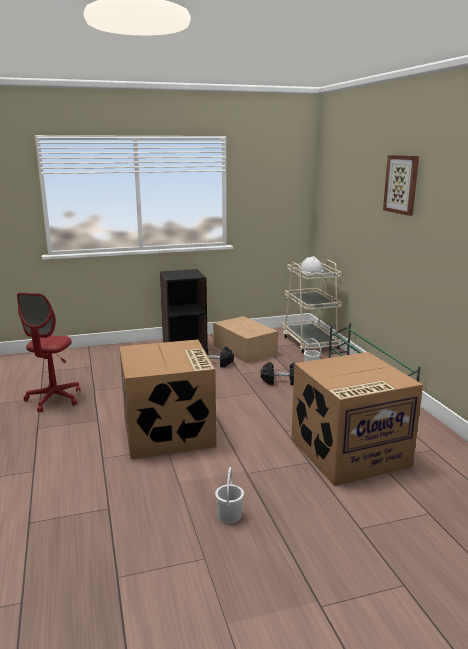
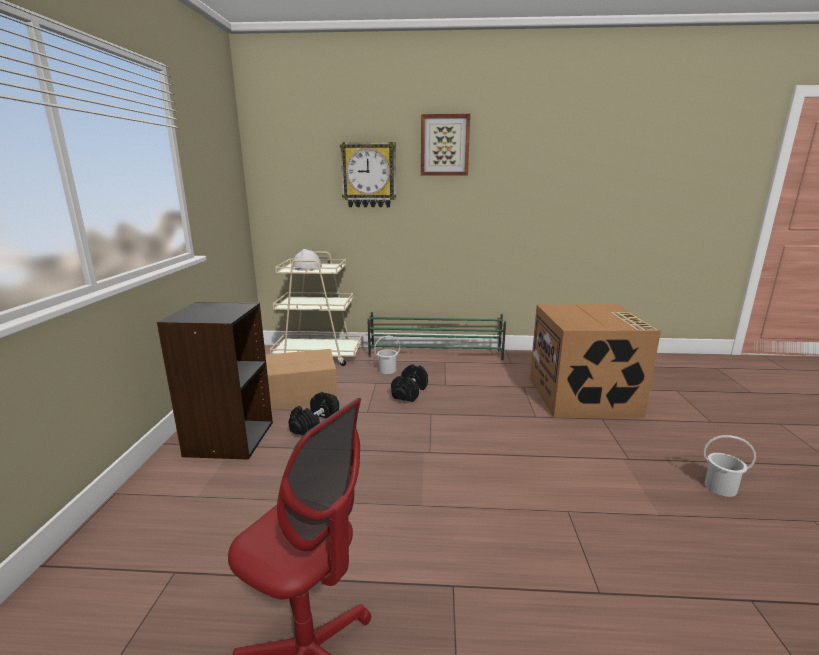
camera: 70 degrees left, 0 degrees up
(169, 432) = (520, 501): cardboard box -> none
(362, 205) = (369, 175): none -> wall clock

